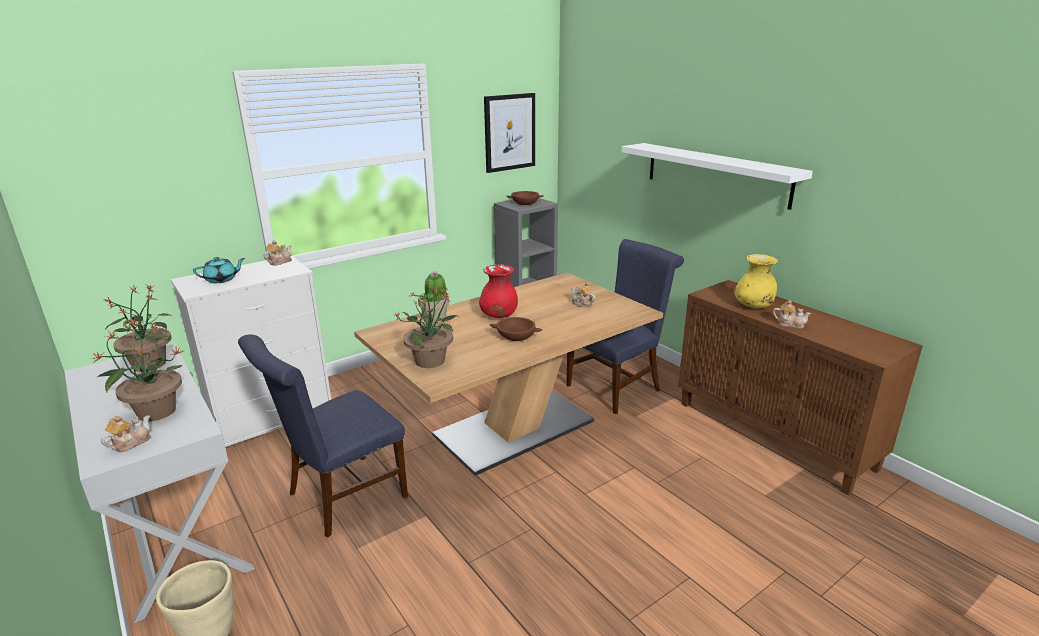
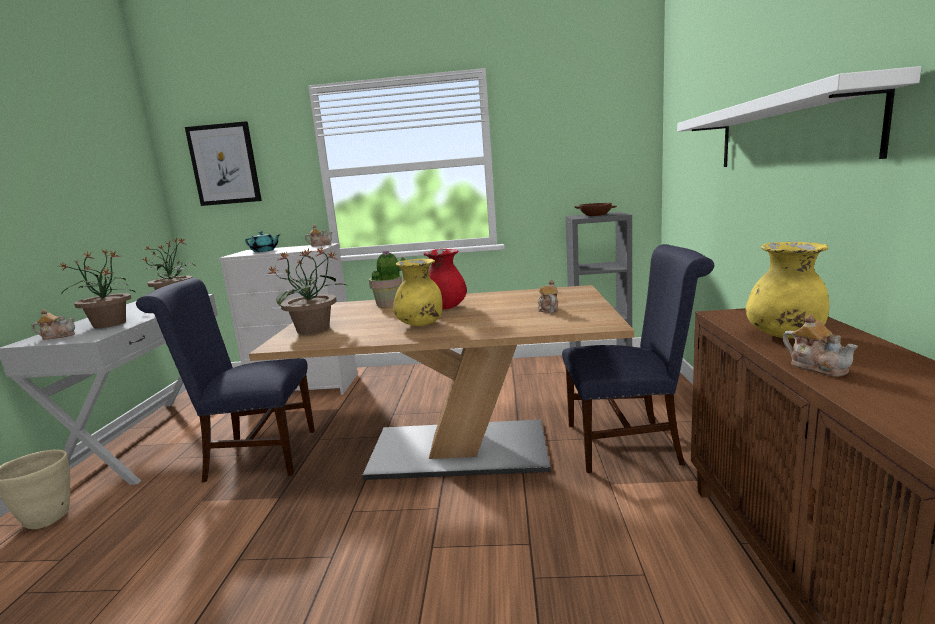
camera: 40 degrees right, 10 degrees down
(509, 132) = (590, 138): picture -> picture (224, 164)
(516, 336) = (421, 325): brown bowl -> yellow vase

